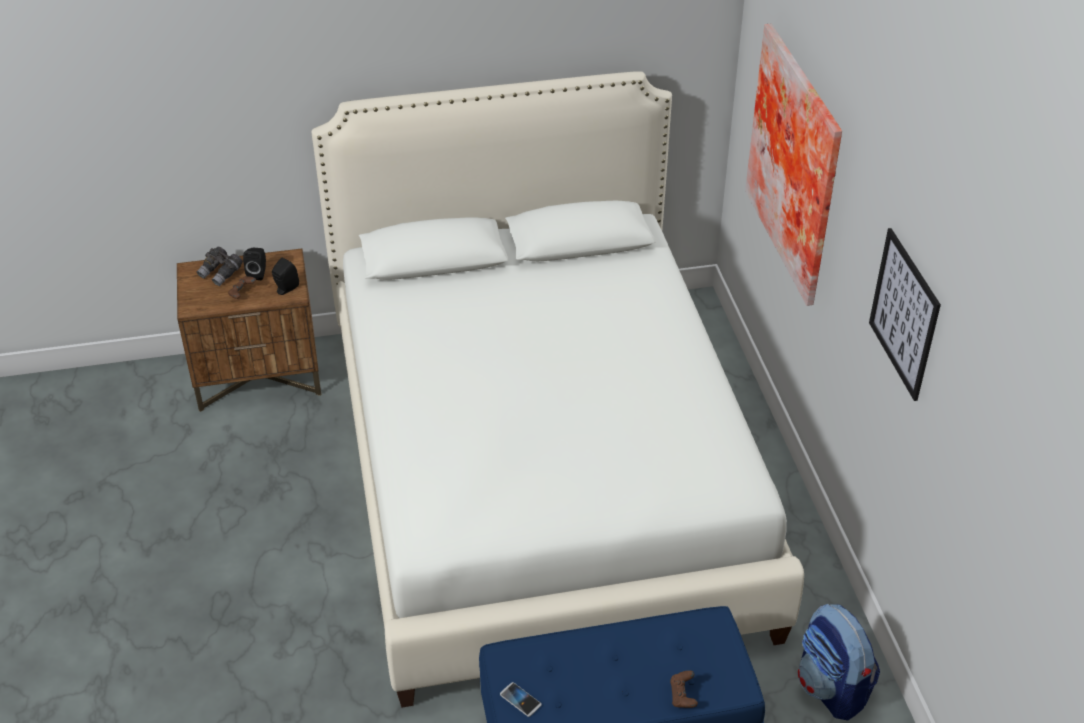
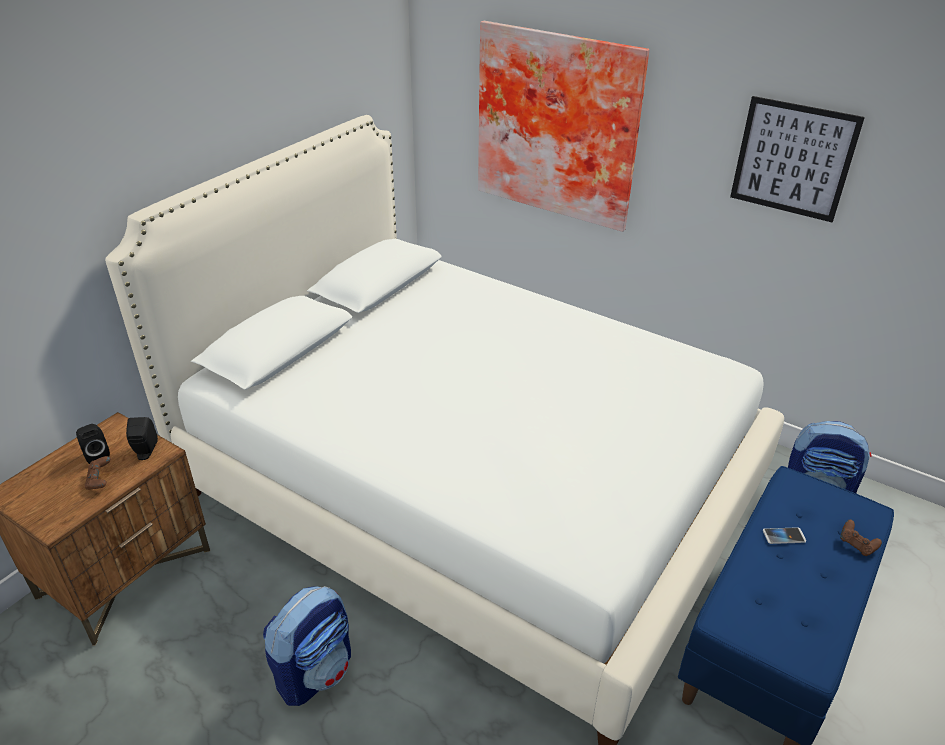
camera: 45 degrees left, 5 degrees down
(221, 274) = (51, 477): grey binoculars -> none
(295, 519) = (315, 671): none -> backpack
(520, 700) = (784, 643): phone -> phone (783, 536)

